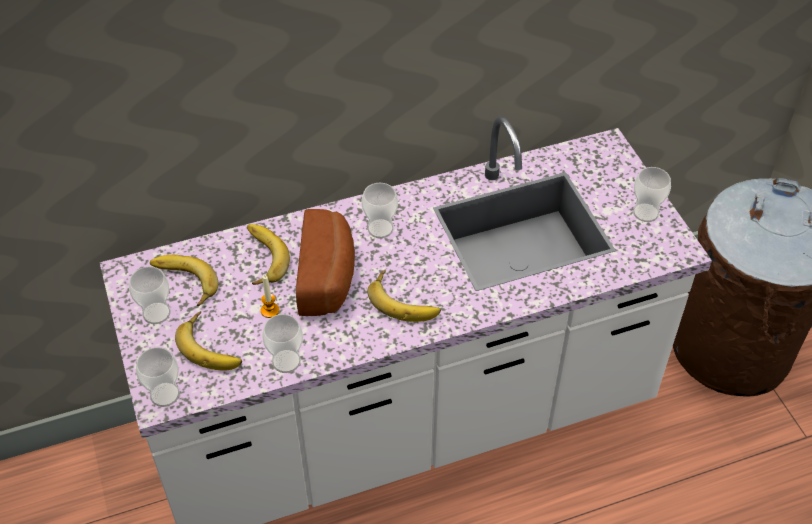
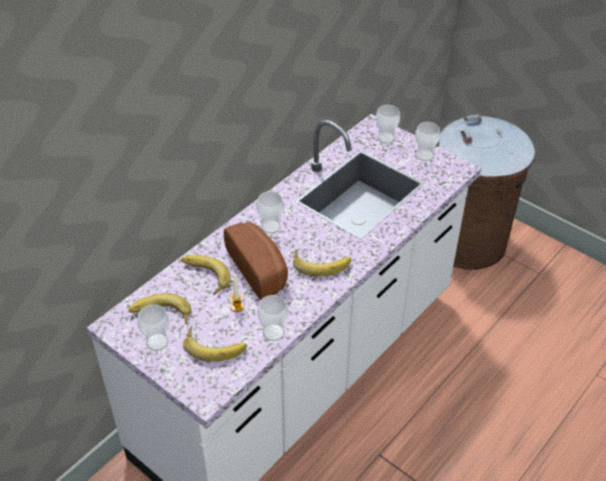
camera: 30 degrees left, 5 degrees down
(164, 394) = (206, 391): cup -> cup (386, 138)

